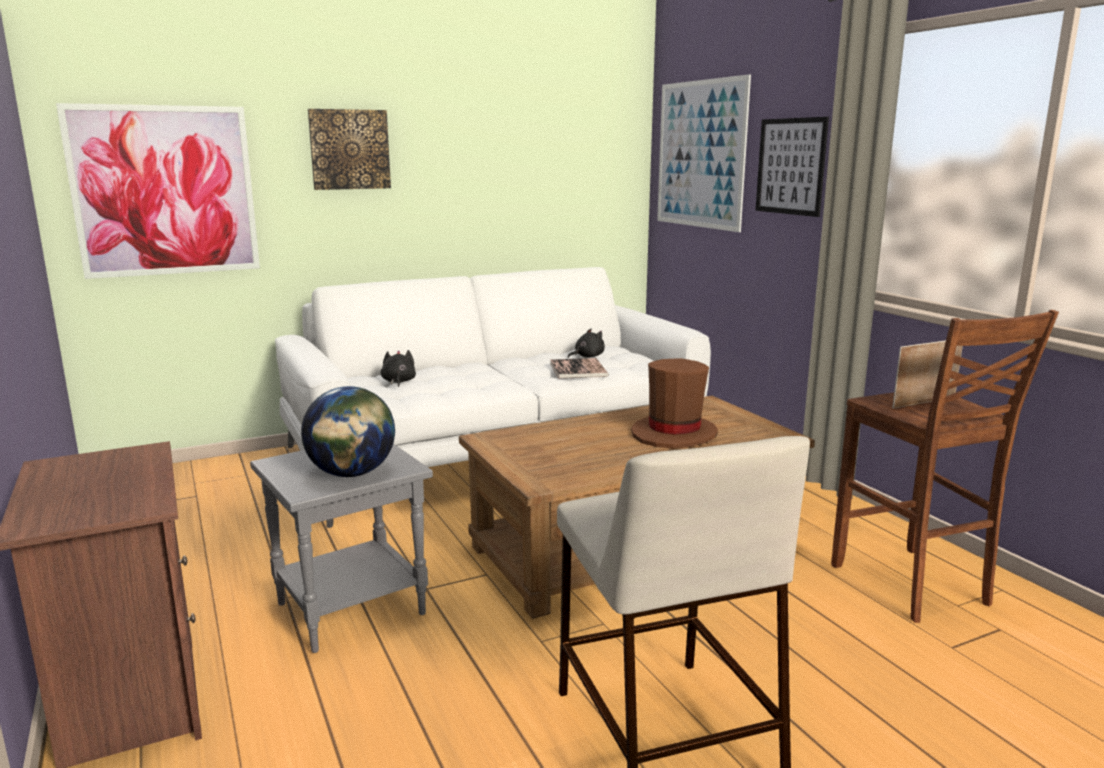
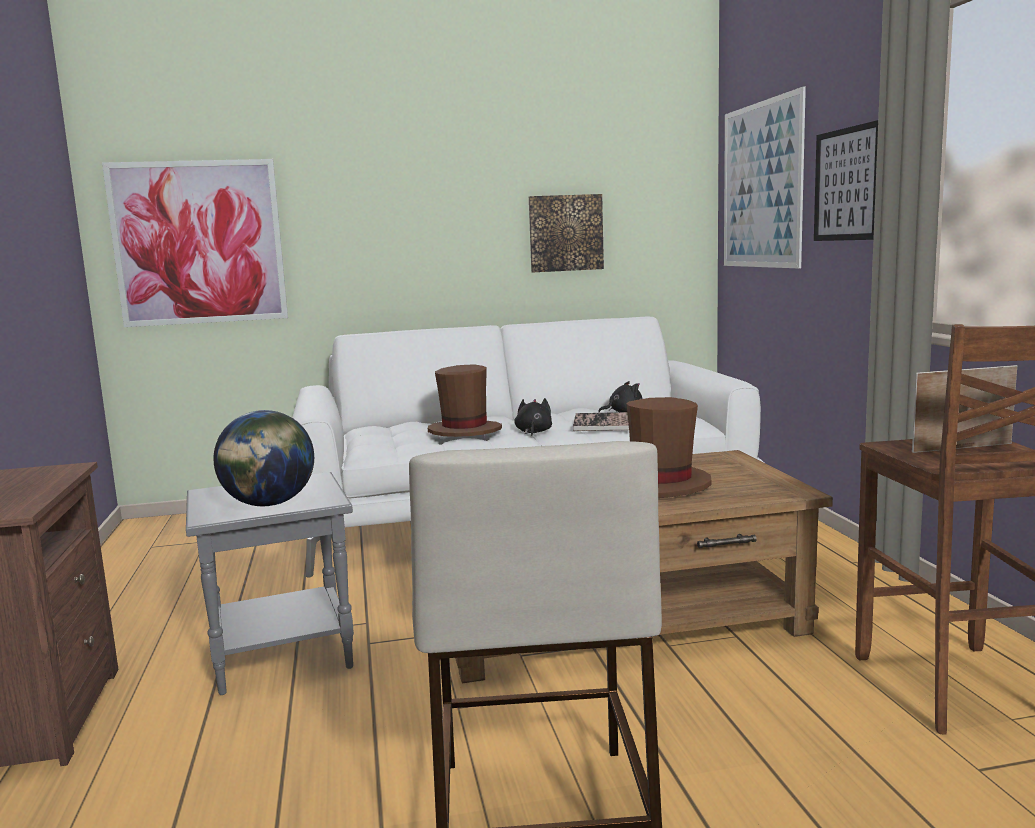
camera: 15 degrees right, 5 degrees down
(349, 149) = (378, 197): picture -> picture (565, 233)
(398, 382) = (404, 431): black plush toy -> black plush toy (533, 432)
(458, 381) = (464, 431): none -> brown hat

